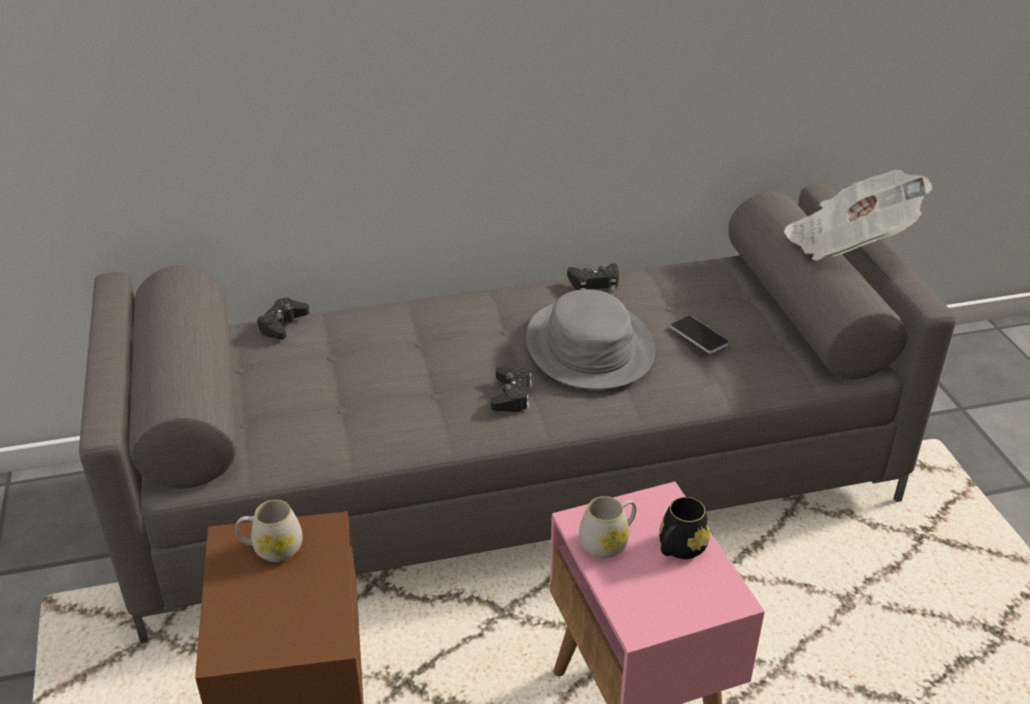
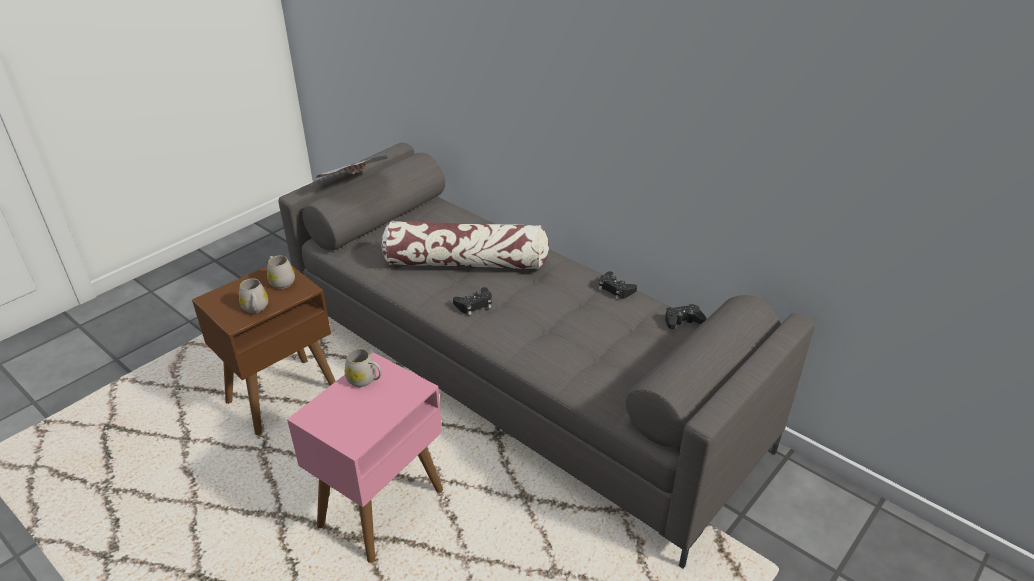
camera: 55 degrees right, 0 degrees up
(282, 324) = (457, 212): black game controller -> black game controller (683, 321)
(318, 601) = (256, 309): none -> white mug
(409, 366) = (466, 263): none -> pillow
(588, 346) = (548, 312): grey hat -> none
(678, 549) = (379, 408): black mug -> none
(699, 335) = (609, 350): phone -> none
(848, 244) = (732, 354): newspaper -> newspaper (353, 185)

